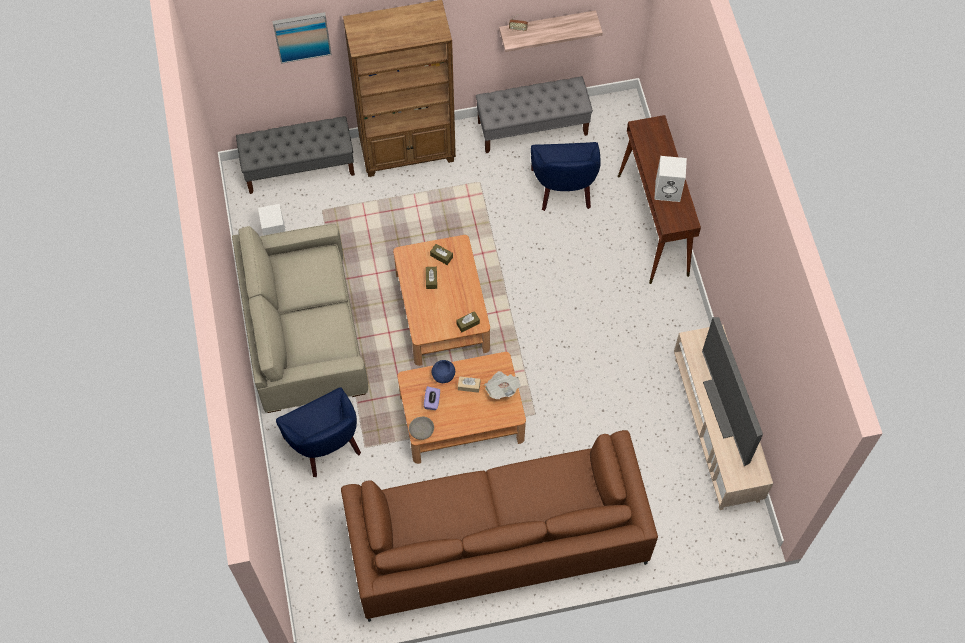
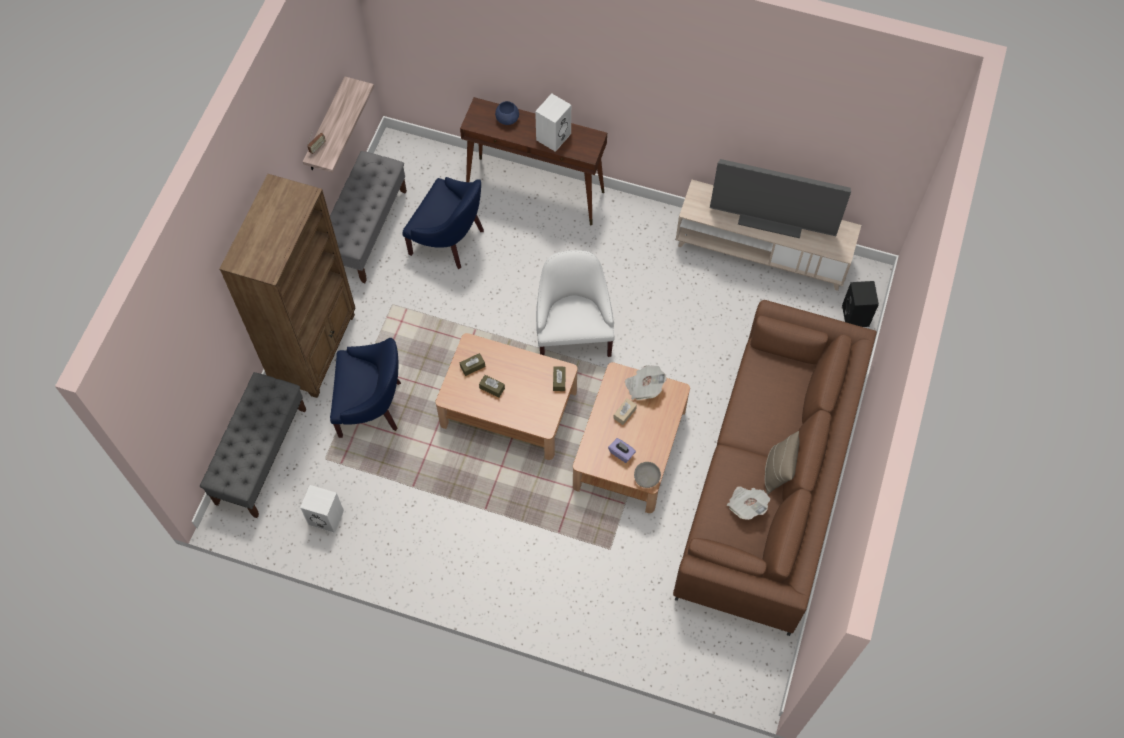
camera: 60 degrees left, 0 degrees up
(302, 36) = (199, 326): picture -> none
(303, 330) = (448, 544): beige sofa -> none
(326, 444) = (585, 583): blue armchair -> blue armchair (372, 405)
(439, 517) = (746, 505): none -> newspaper
(444, 375) = (600, 429): blue bowl -> blue bowl (507, 118)
(485, 527) = (777, 471): none -> beige pillow
(538, 322) = (573, 333): none -> white armchair
(703, 537) = (856, 316): none -> black speaker

